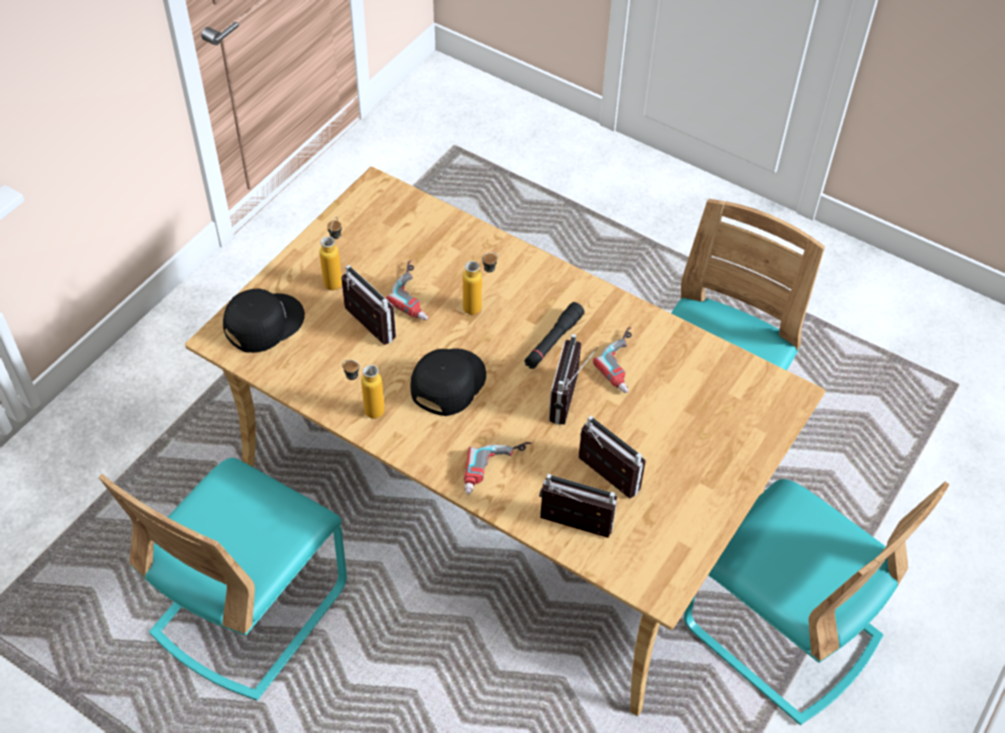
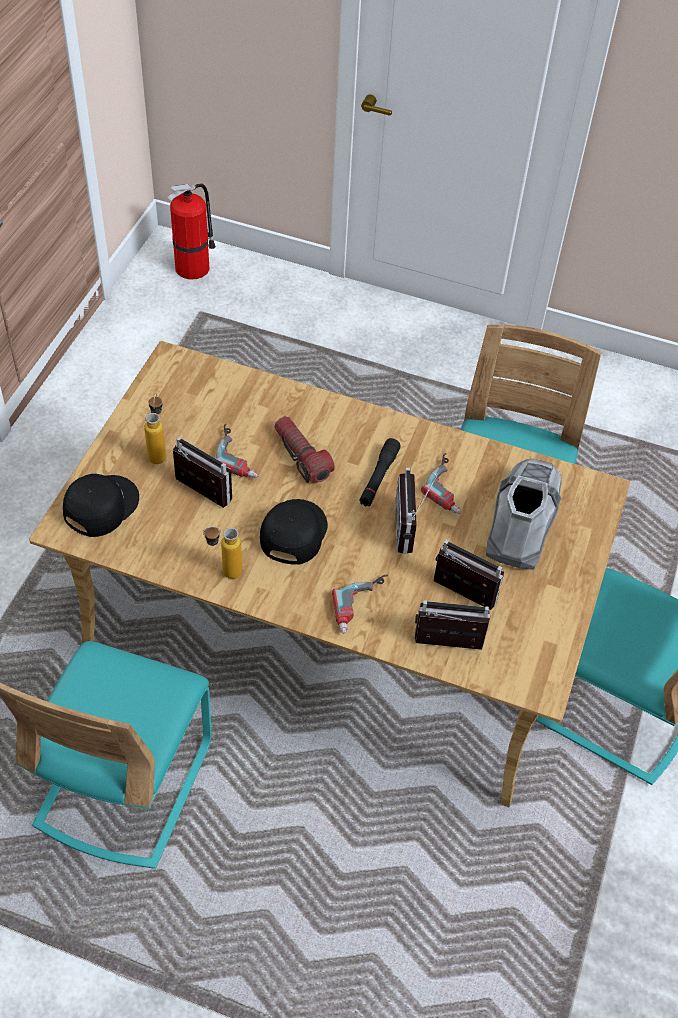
camera: 15 degrees left, 0 degrees up
(460, 98) = (194, 267): none -> fire extinguisher
(480, 306) = (302, 456): bottle -> flashlight
(693, 411) = (522, 520): none -> grey boot

